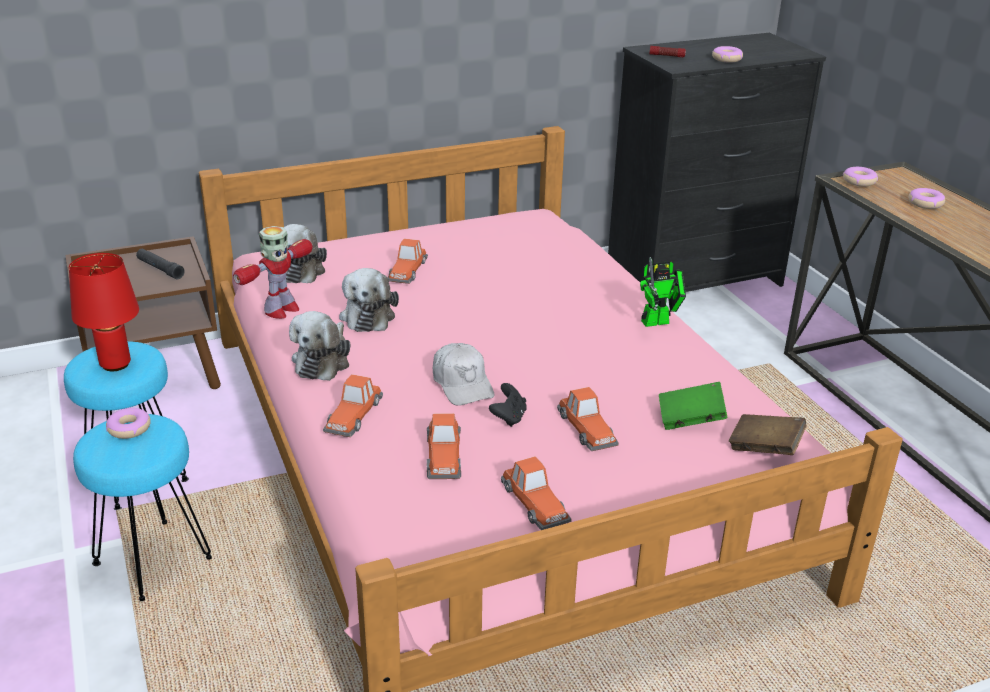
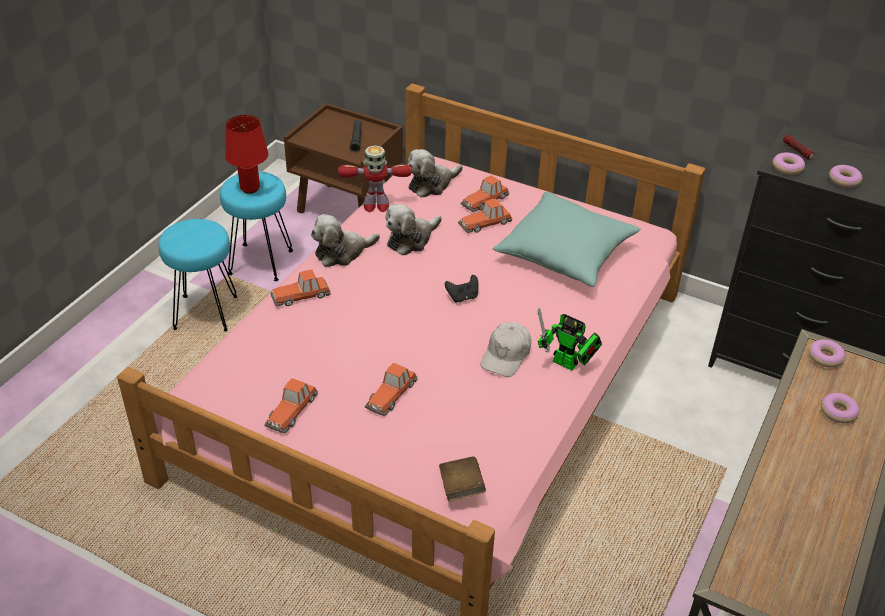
camera: 50 degrees right, 10 degrees up
(129, 428) = (201, 230): donut -> donut (787, 168)
(443, 455) = (299, 350): toy car -> toy car (485, 200)
(462, 384) = (381, 318): white cap -> white cap (506, 355)
(508, 417) = (366, 356): black game controller -> black game controller (462, 297)
(510, 256) = (565, 253): none -> turquoise pillow
(690, 420) = (455, 436): green book -> none

